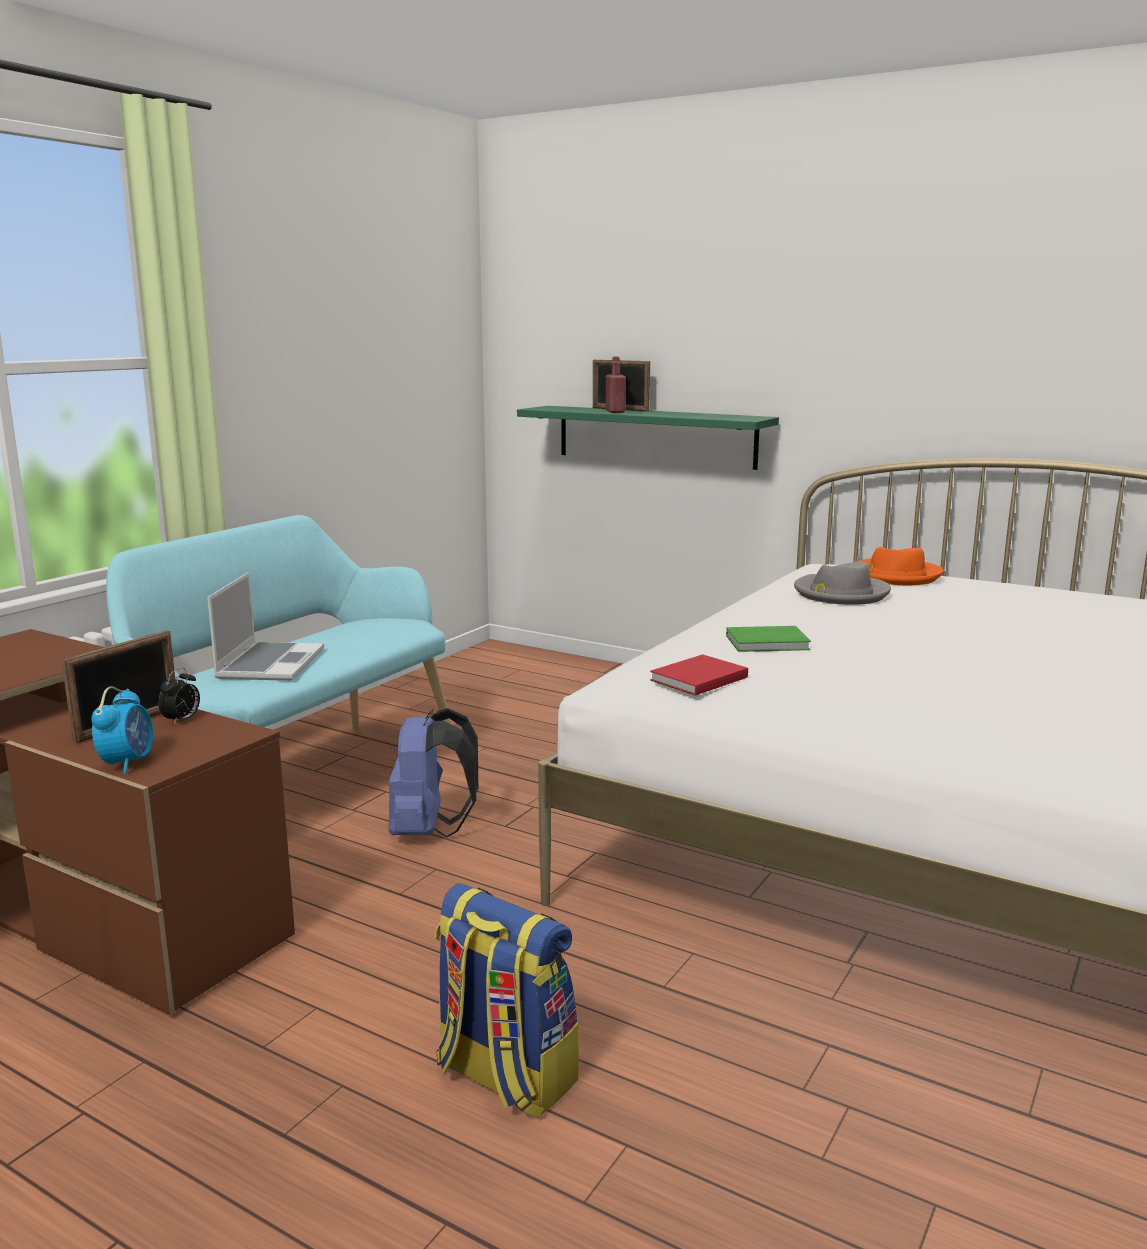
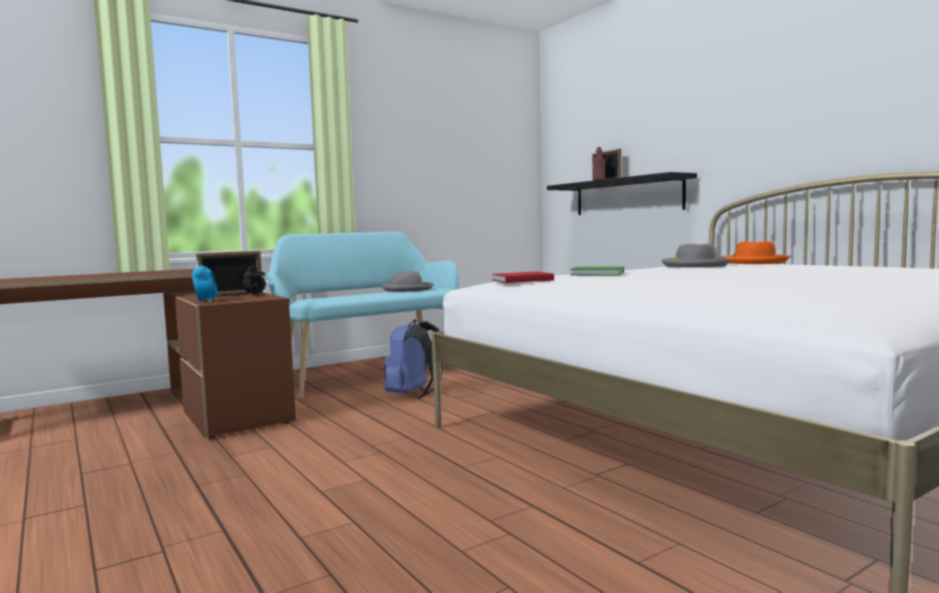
camera: 25 degrees right, 10 degrees down
(128, 763) = (206, 301): alarm clock -> alarm clock turned 45 degrees counterclockwise
(270, 664) = (346, 295): laptop -> none
(354, 630) = (407, 289): none -> grey hat
(504, 1076) = (326, 484): backpack -> none
(655, 436) = (627, 196): green shelf -> black shelf

